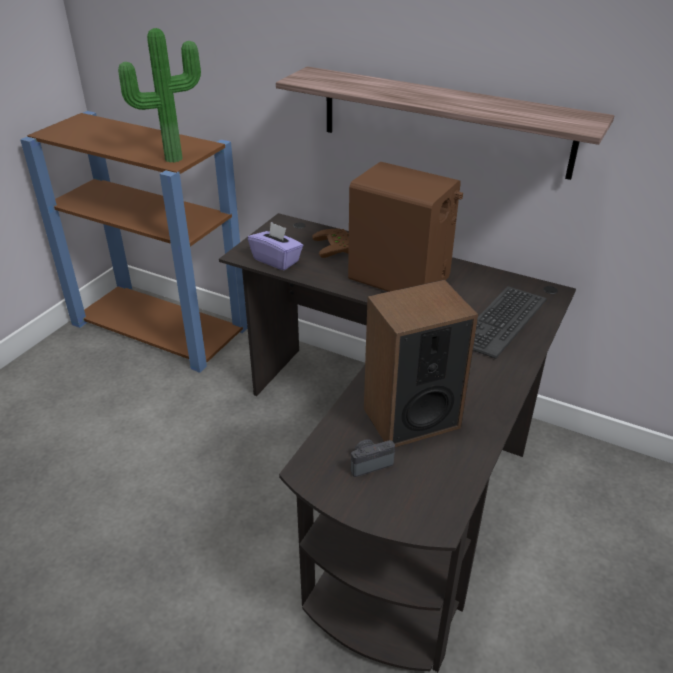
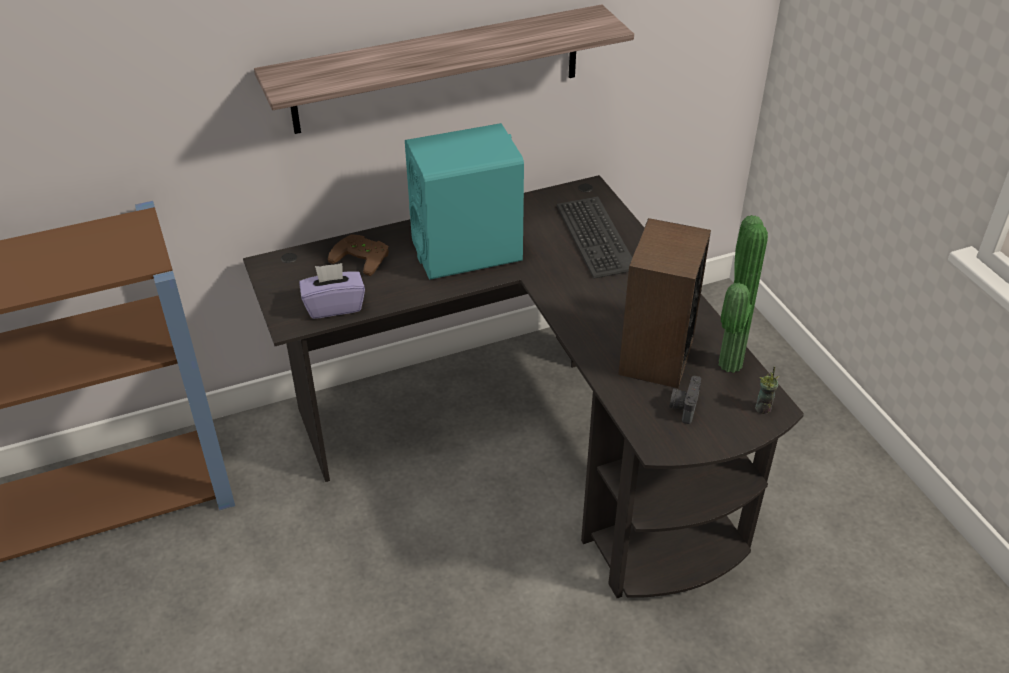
camera: 50 degrees left, 5 degrees up
(172, 158) = (131, 256): potted plant -> potted plant (725, 363)
(400, 278) = (467, 251): brown speaker -> turquoise speaker
(427, 514) = (763, 408): none -> cup

